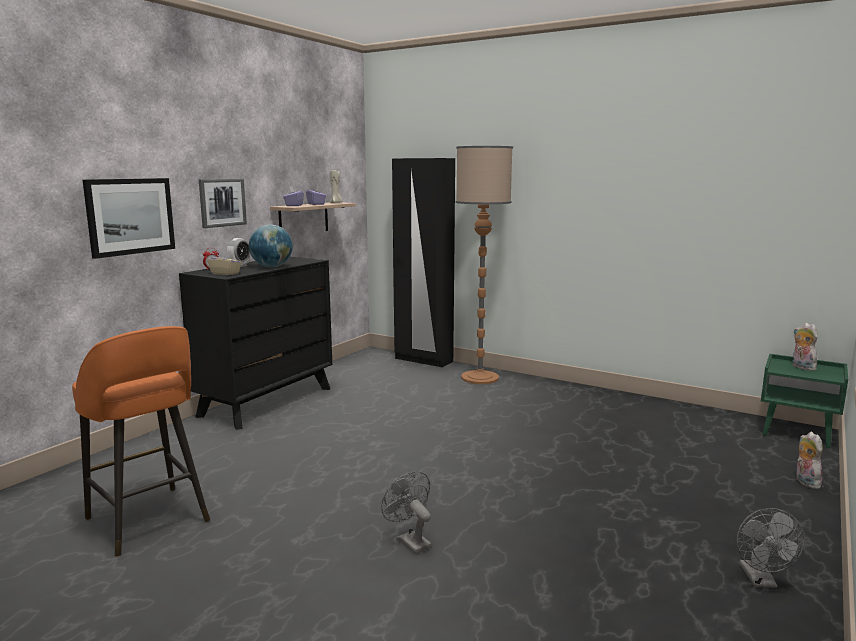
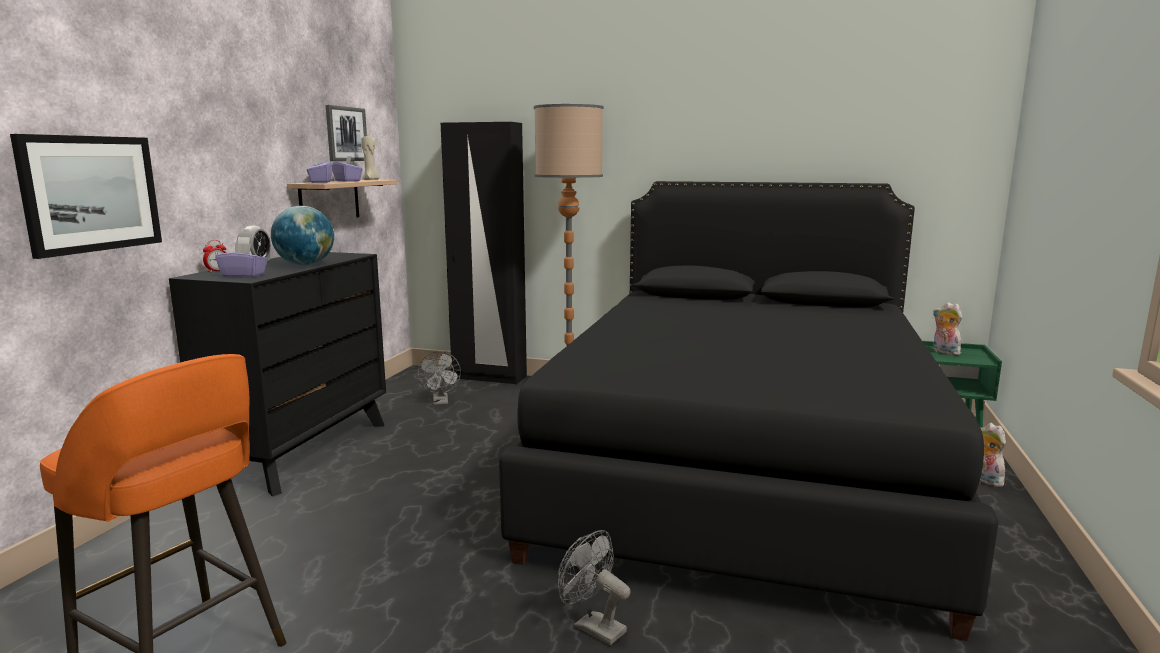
camera: 15 degrees left, 0 degrees up
(222, 202) = (224, 176): picture -> picture (346, 134)
(225, 273) = (244, 275): beige tissue box -> purple tissue box
(587, 449) = (741, 469): none -> black bed
(761, 580) = (1021, 608): grey fan -> grey fan (441, 402)

